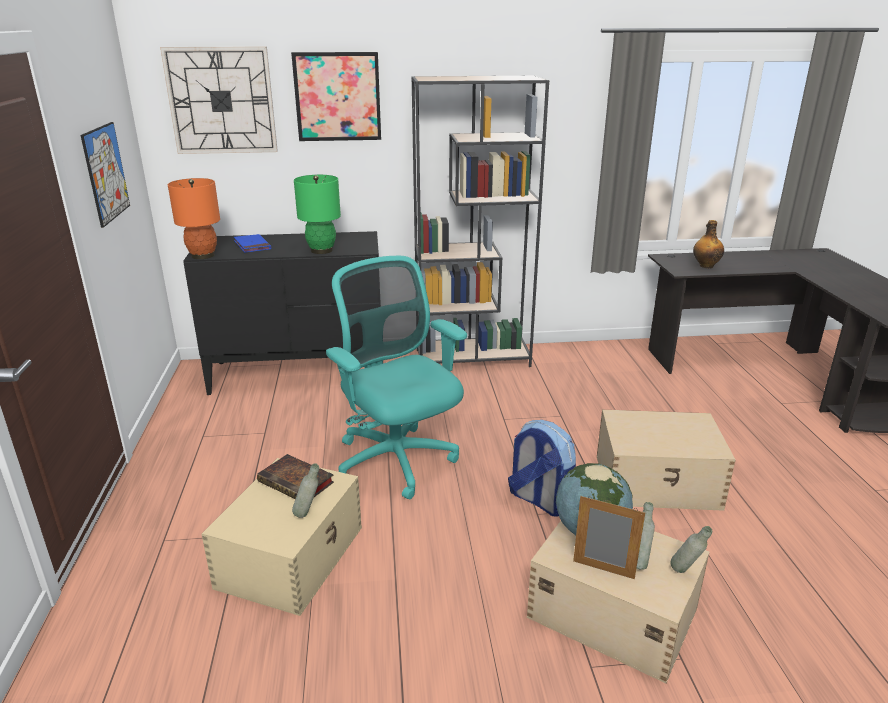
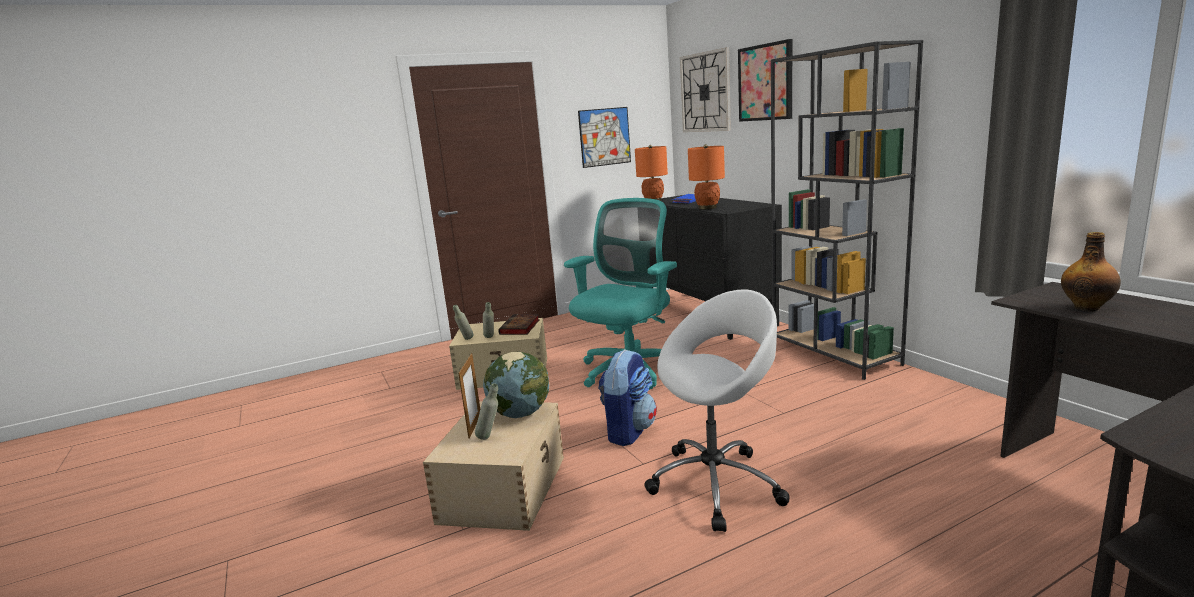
camera: 70 degrees right, 10 degrees down
(321, 250) = (707, 207): green table lamp -> orange table lamp
(658, 482) = (717, 483): beige storage box -> white office chair
(685, 573) = (484, 458): grey bottle -> grey bottle (465, 340)

